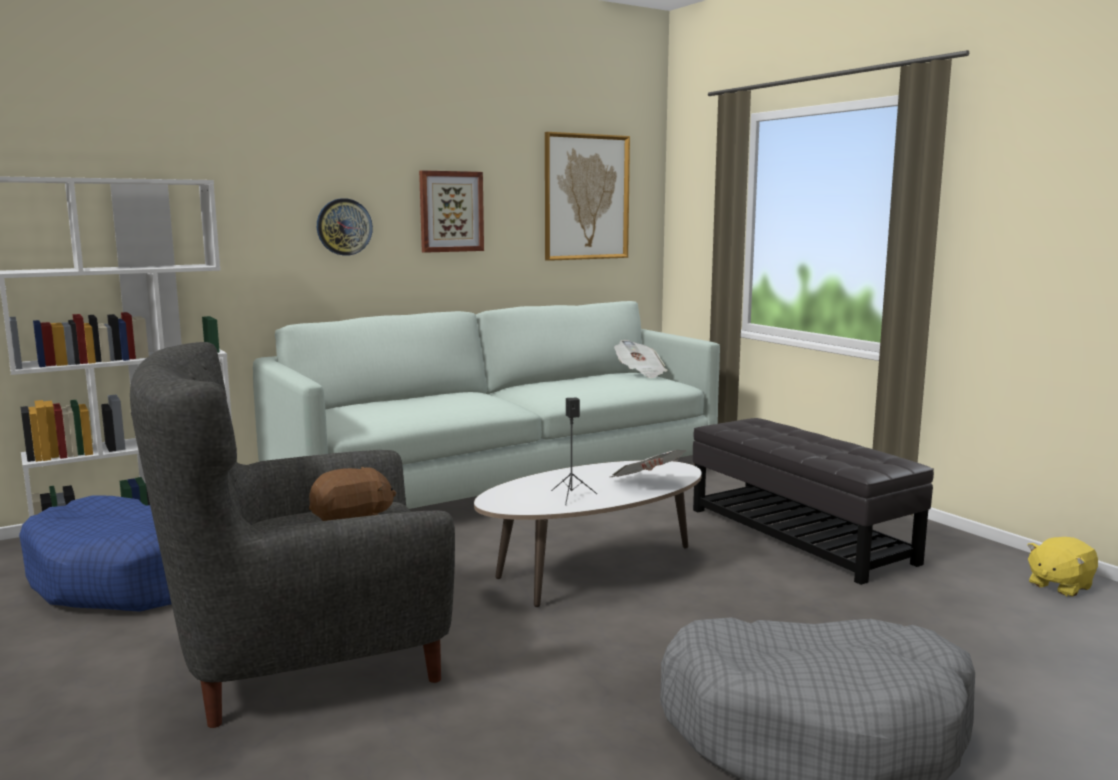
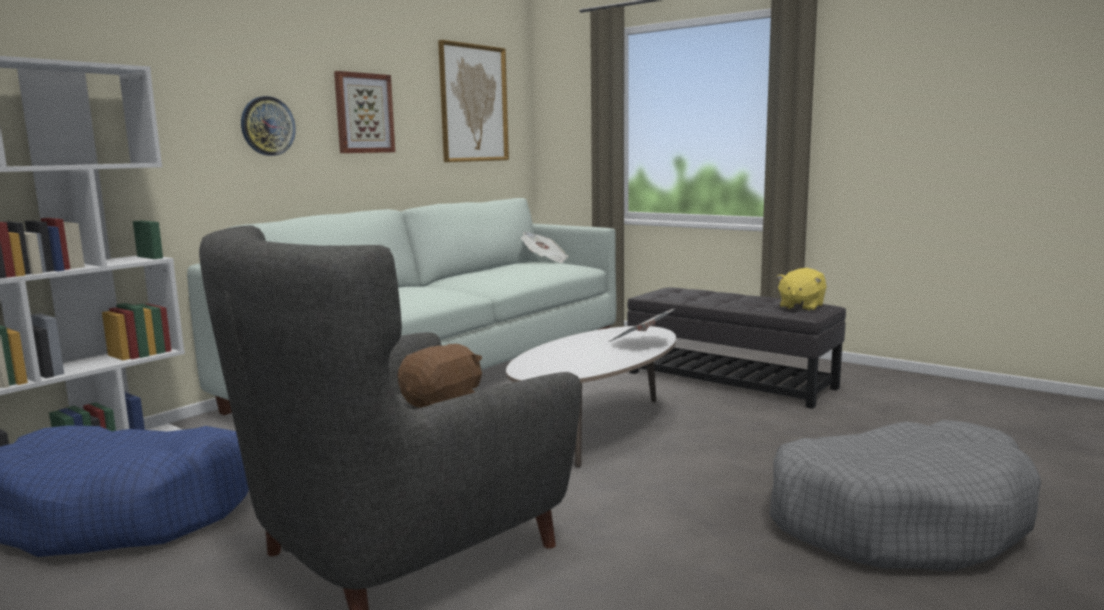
camera: 20 degrees left, 0 degrees up
(571, 496) = (591, 361): black speaker -> none
(1059, 585) = (940, 389): yellow plush toy -> yellow plush toy (801, 306)

